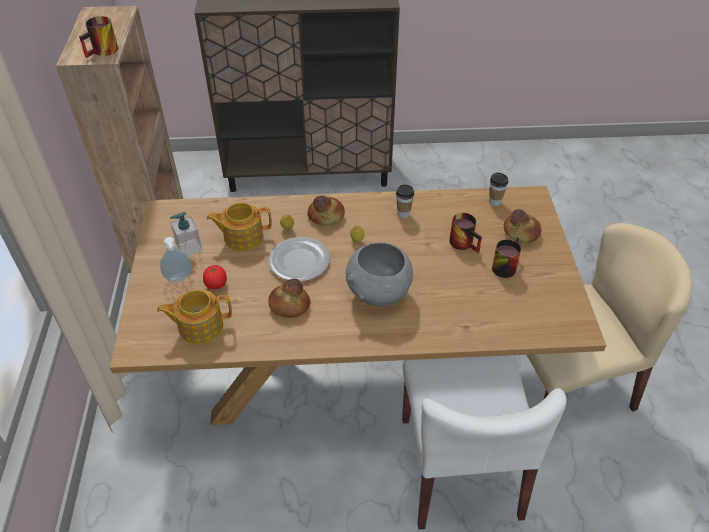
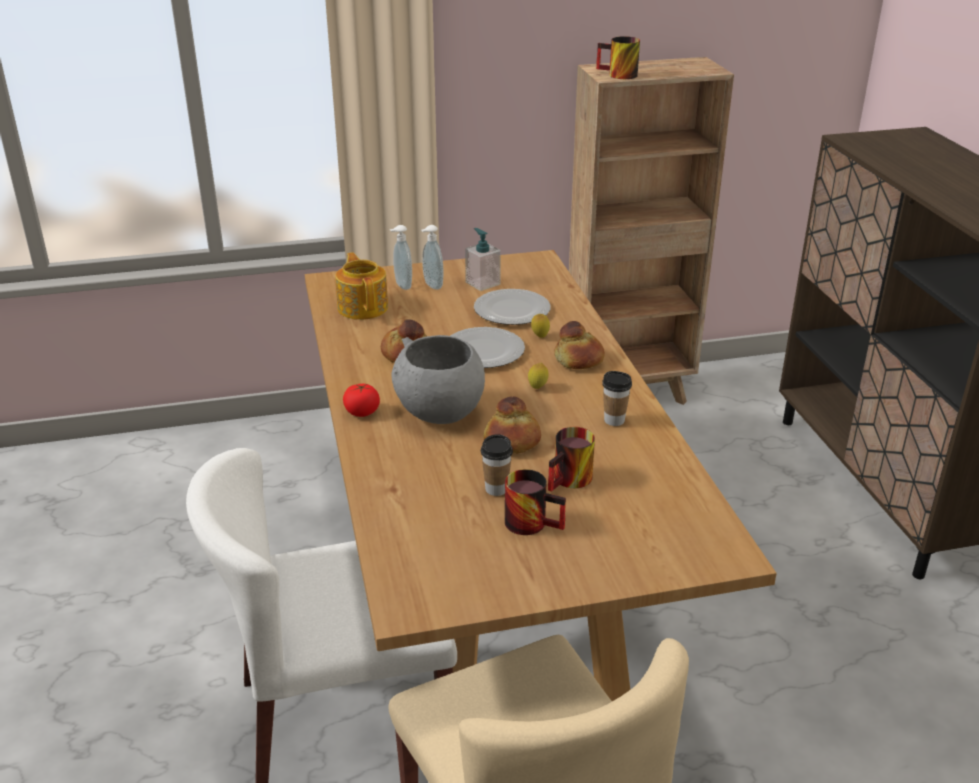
camera: 80 degrees right, 15 degrees down
(170, 298) = (401, 286): none -> soap dispenser
(216, 284) = (429, 306): tomato -> tomato (362, 412)
(242, 237) = (513, 310): teapot -> plate
(495, 201) = (691, 509): cup -> cup (496, 489)
(521, 233) = (621, 540): bread -> bread (512, 441)

